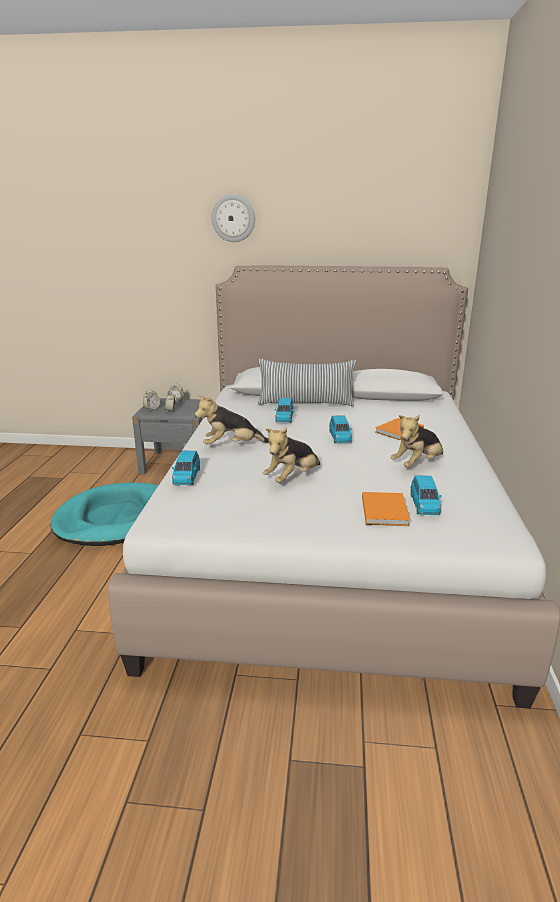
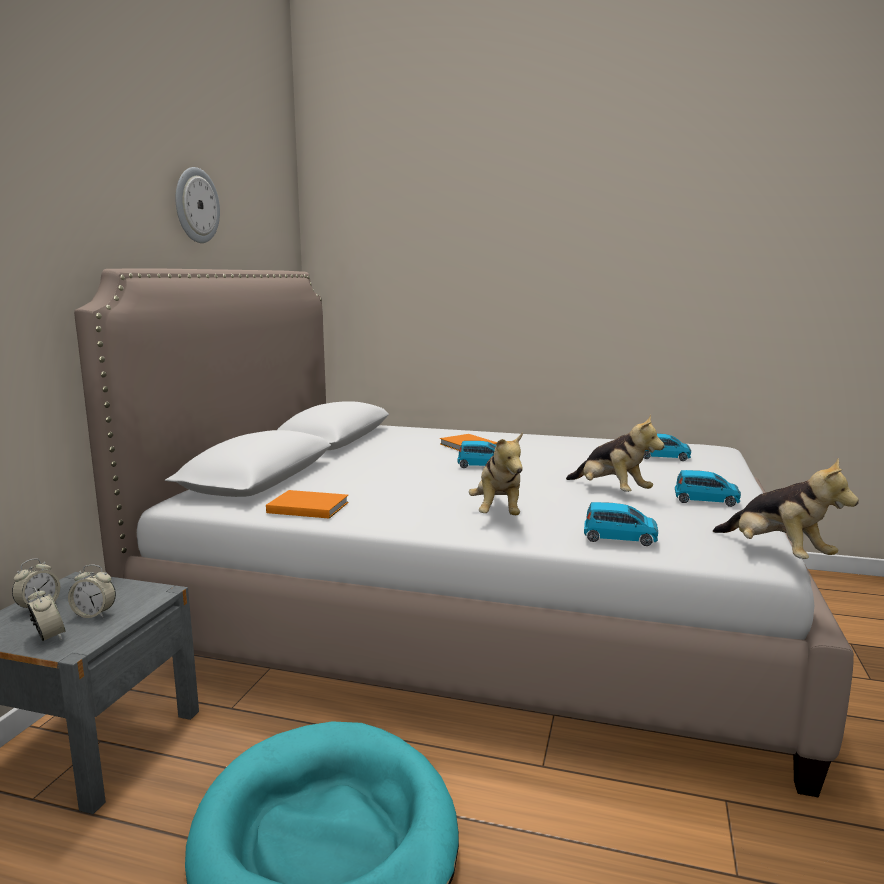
camera: 80 degrees left, 10 degrees down
(233, 218) = (65, 174): wall clock -> wall clock (196, 205)
(284, 418) = (389, 483): blue toy car -> blue toy car (706, 501)
(306, 403) = (331, 470): pillow -> none
(385, 510) = (682, 468): orange book -> orange book (307, 507)
(417, 464) = (567, 450): plush toy -> plush toy (776, 554)

